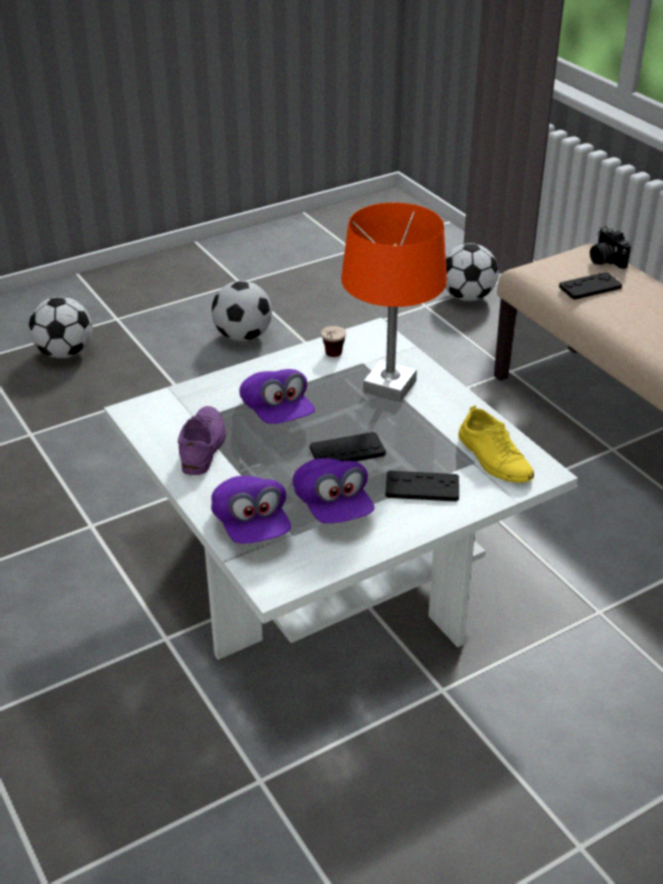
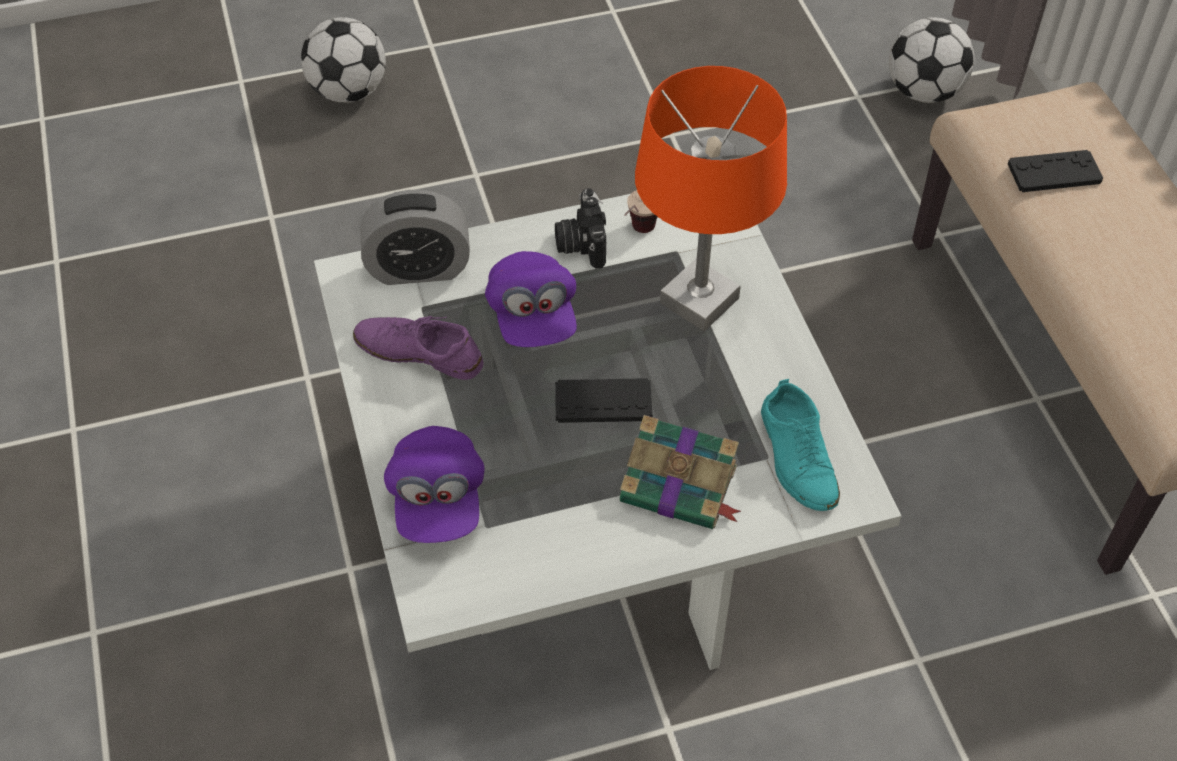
camera: 15 degrees right, 15 degrees up
(183, 400) = (418, 268): none -> alarm clock
(203, 445) = (419, 352): purple shoe -> purple shoe turned 90 degrees counterclockwise
(243, 336) = (588, 106): football -> none
(333, 507) = (552, 492): purple cap -> none
(422, 487) = (681, 486): black game controller -> book
(494, 458) = (797, 457): yellow shoe -> turquoise shoe
(605, 260) = (1097, 124): camera -> camera (580, 243)

